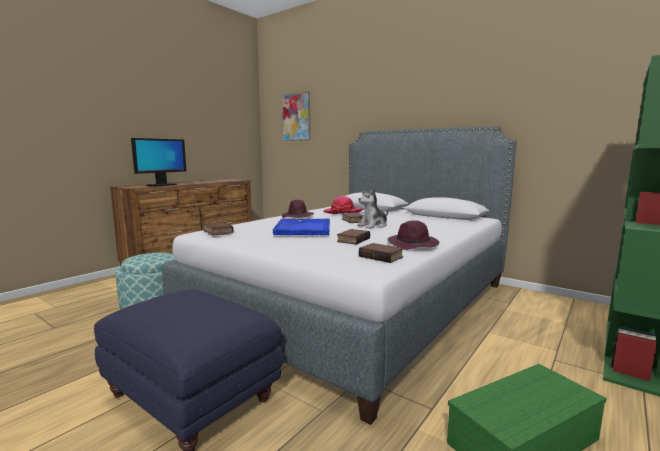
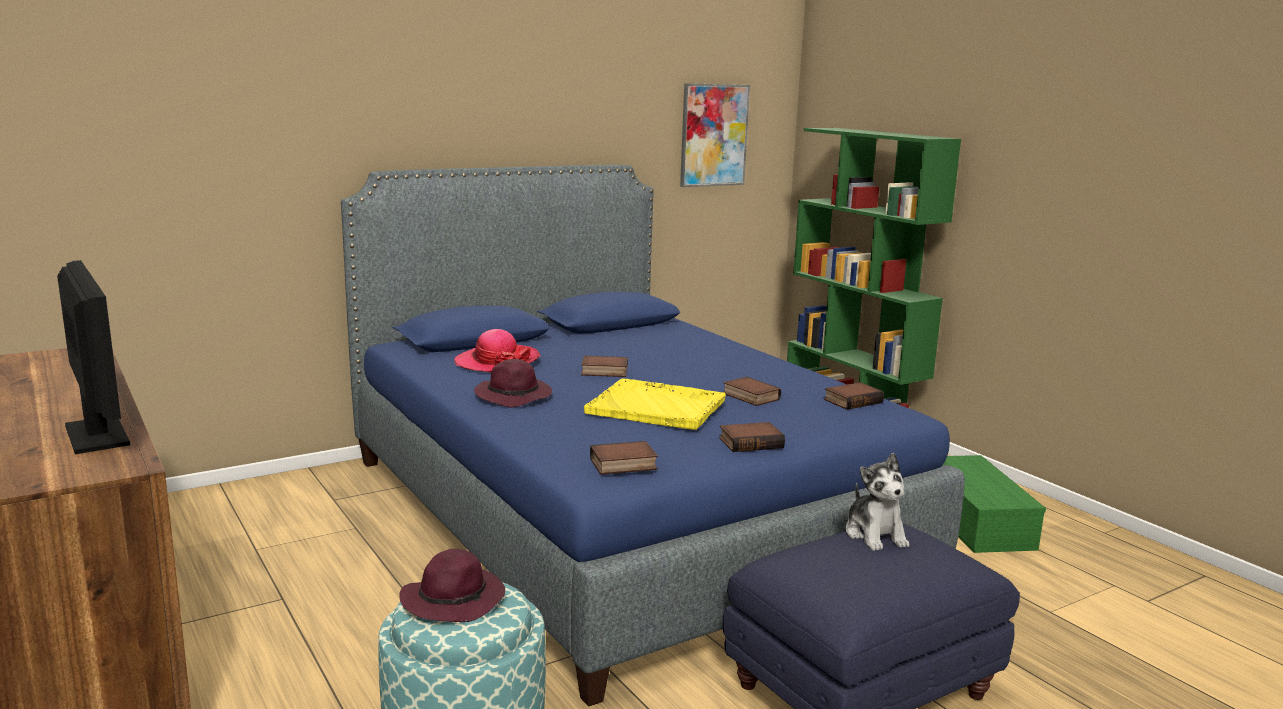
camera: 70 degrees left, 5 degrees up
(268, 244) = (751, 442): none -> book
(296, 117) = (121, 124): picture -> picture (713, 135)
(303, 228) = (657, 407): blue tray -> yellow tray
(357, 303) = (618, 514): grey bed -> blue bed
(373, 226) = (656, 370): plush toy -> plush toy (875, 535)
(413, 245) = (800, 377): purple hat -> purple hat (454, 599)

